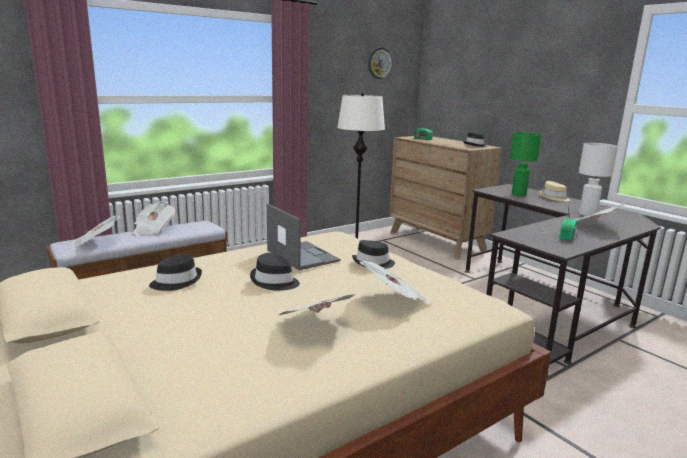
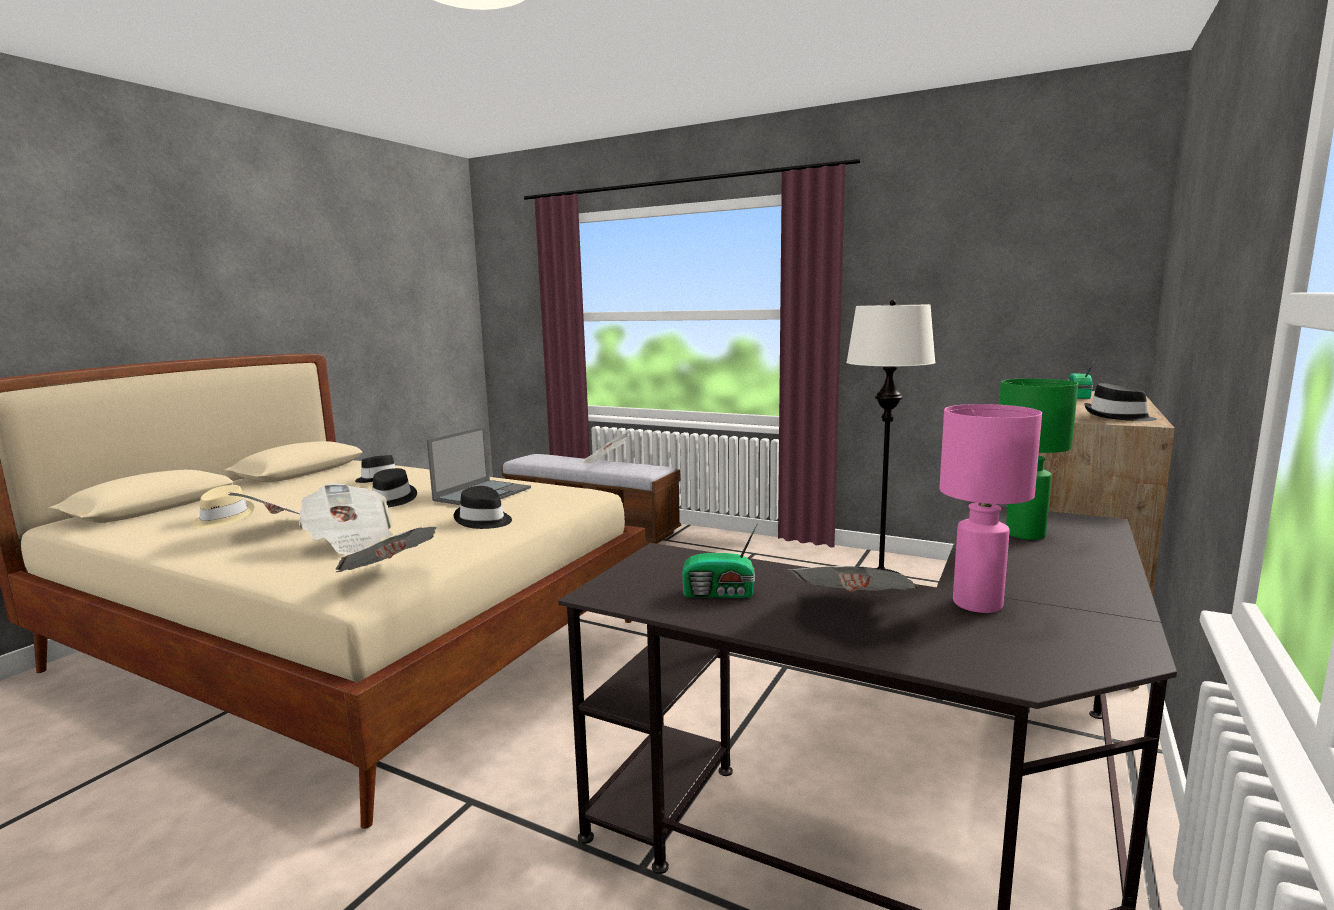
camera: 65 degrees right, 5 degrees down
(96, 242) = (545, 459): newspaper -> newspaper (389, 575)
(379, 63) = (1028, 243): wall clock -> none
(553, 198) = (1085, 563): beige hat -> beige hat (222, 518)
(587, 214) = (976, 603): white table lamp -> pink table lamp

